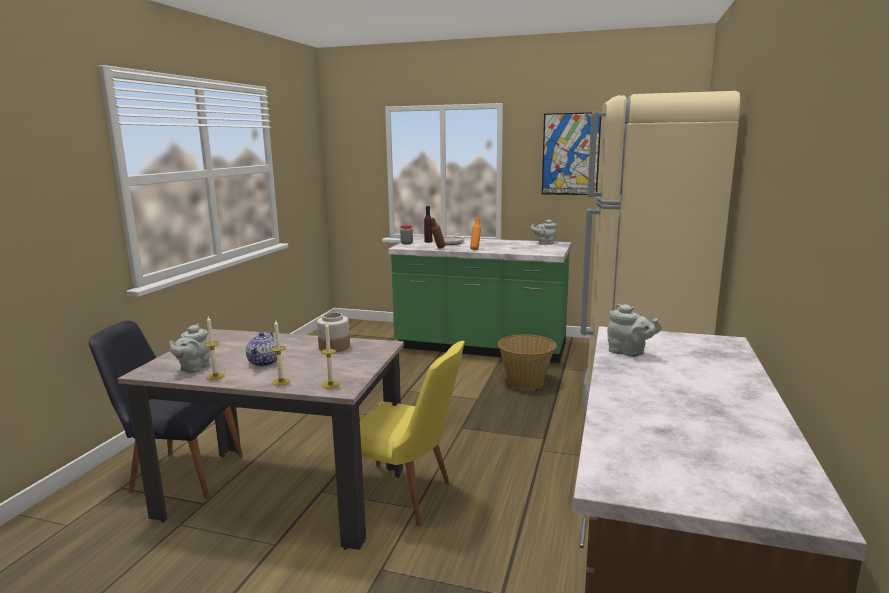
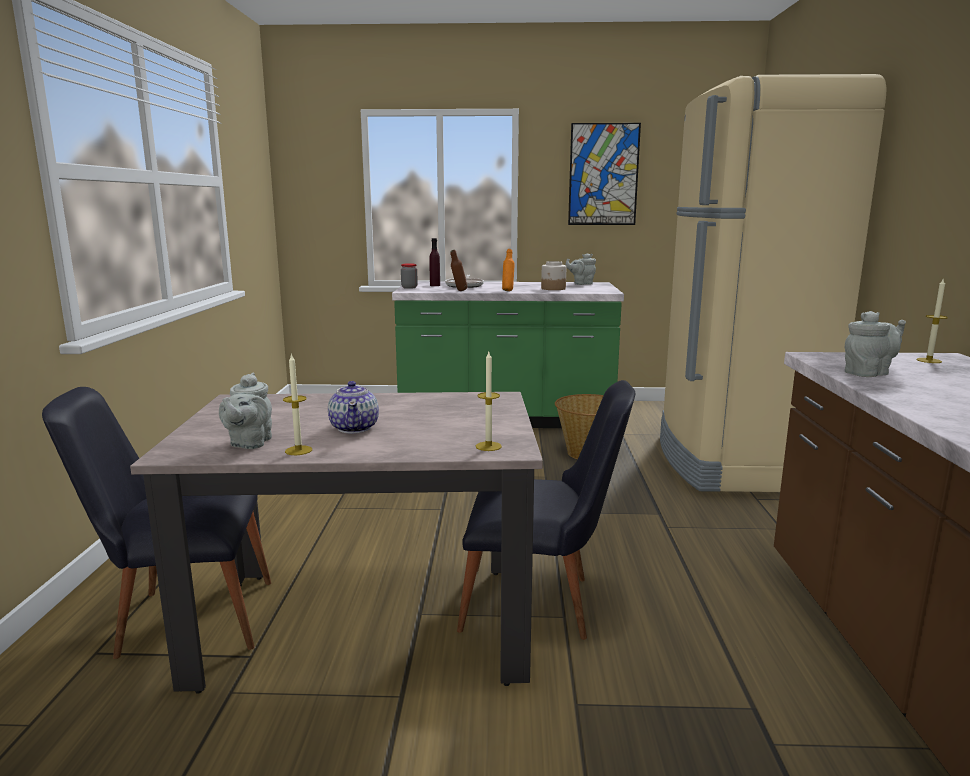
camera: 15 degrees left, 0 degrees up
(281, 382) = (410, 448): candle -> candle (929, 360)
(334, 347) = (434, 404): jar -> jar (553, 288)
(405, 497) = (541, 605): yellow chair -> black chair
(629, 353) = (869, 373): grey teapot -> grey teapot turned 45 degrees counterclockwise

